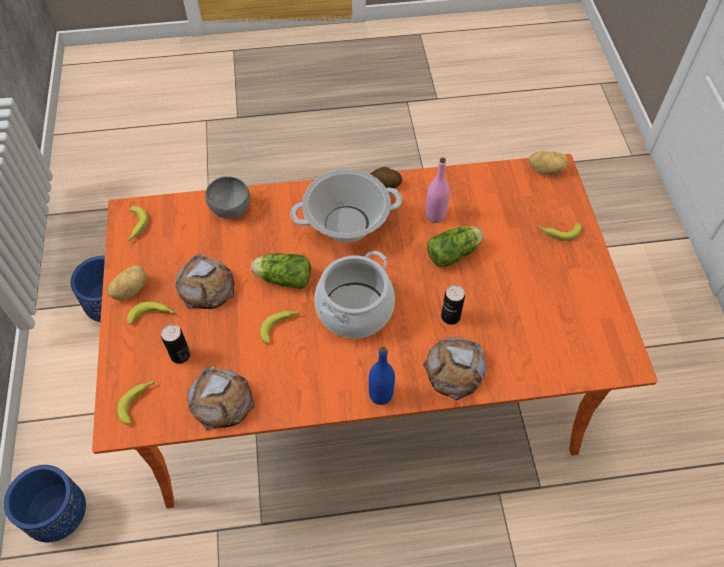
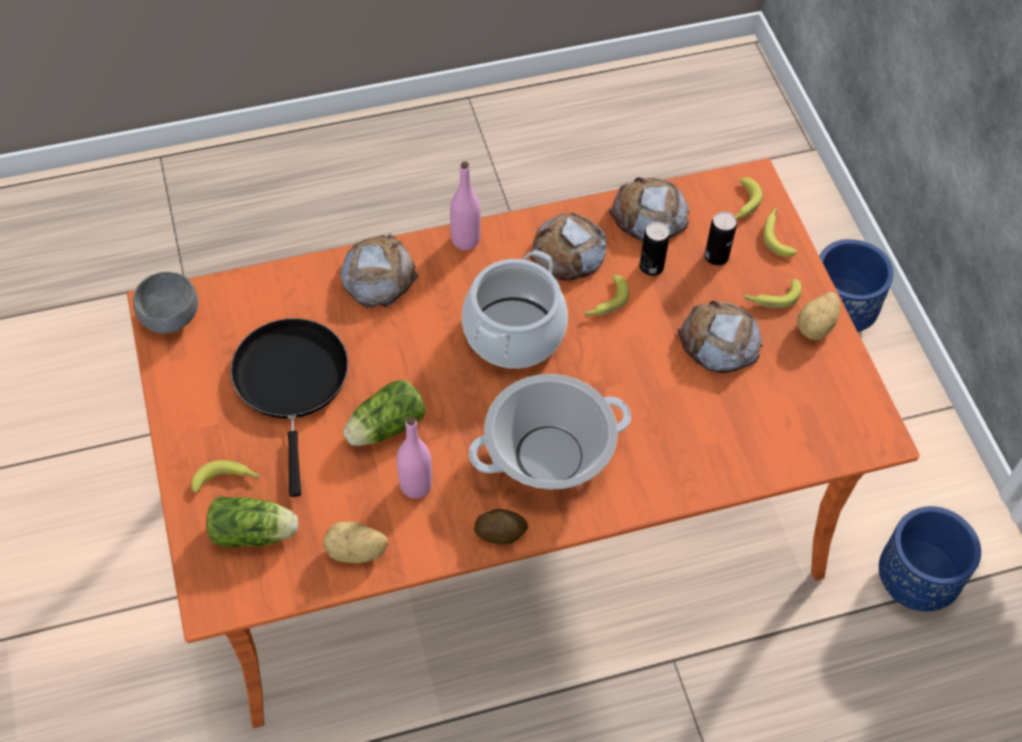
camera: 170 degrees right, 0 degrees up
(135, 227) = (856, 414): banana -> banana (777, 235)
(231, 208) = (730, 460): grey bowl -> grey bowl (170, 318)
(282, 278) = (621, 363): lettuce -> lettuce (256, 533)
(298, 373) = (568, 253): none -> bread
(380, 395) = (465, 240): blue bottle -> pink bottle
(450, 316) = (386, 338): can -> can (651, 266)
(519, 291) = (292, 382): none -> black frying pan
(546, 169) = (233, 596): potato -> potato (356, 552)

